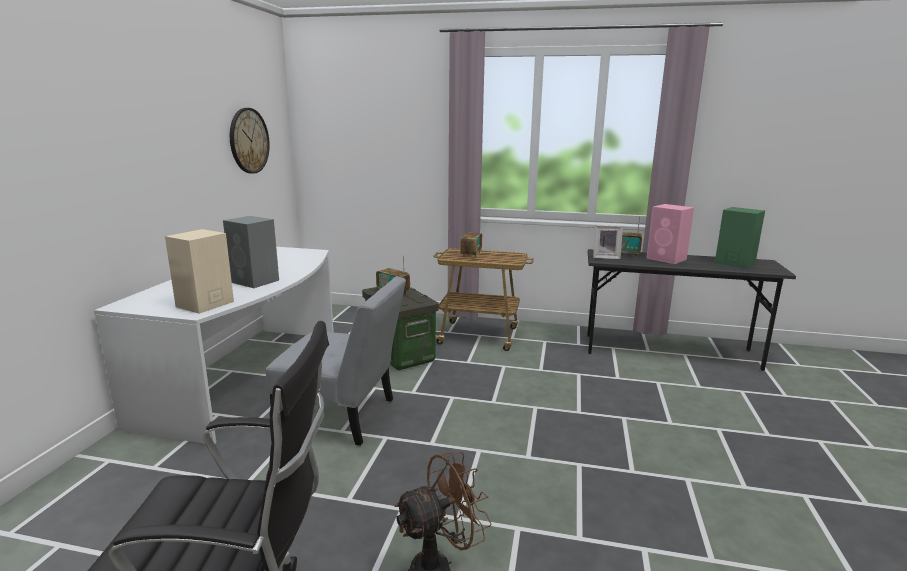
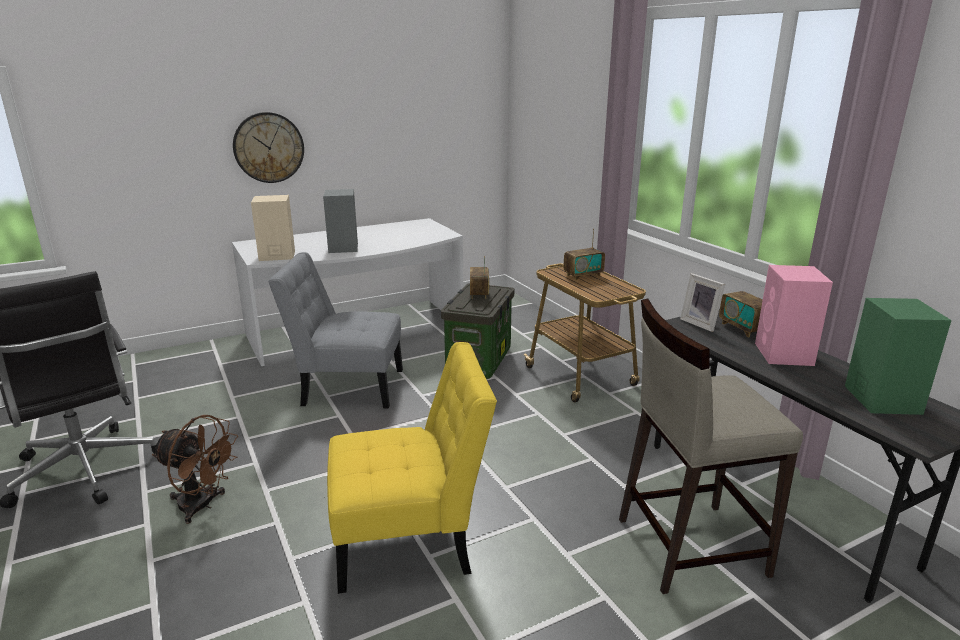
camera: 50 degrees right, 5 degrees up
(249, 141) = (433, 116): wall clock -> wall clock (268, 147)
(342, 416) = (347, 387): grey chair -> grey chair turned 120 degrees clockwise
(605, 471) = (410, 540): none -> yellow chair
(690, 387) = (689, 546): none -> beige stool

